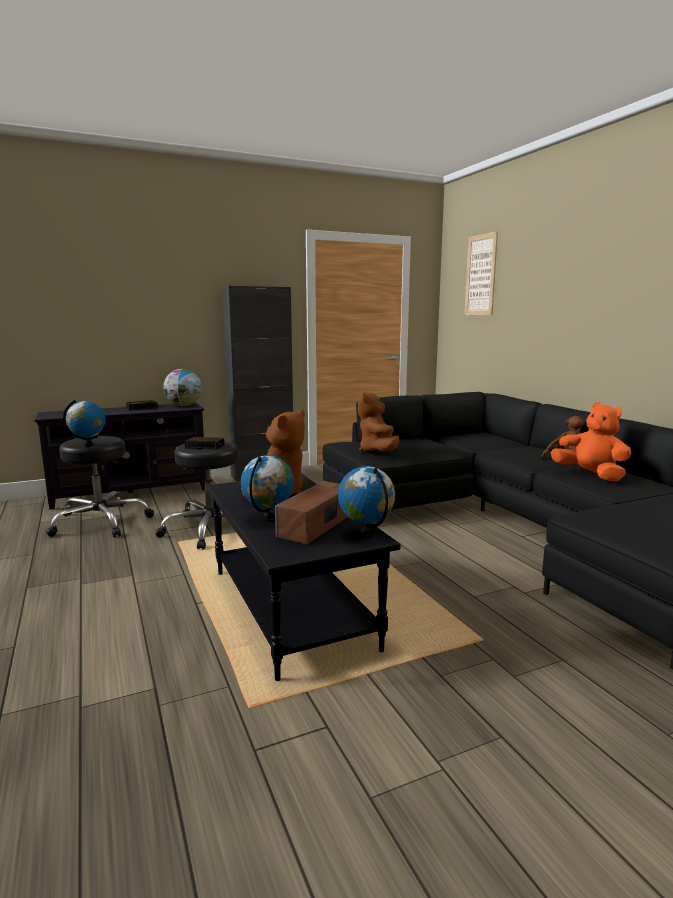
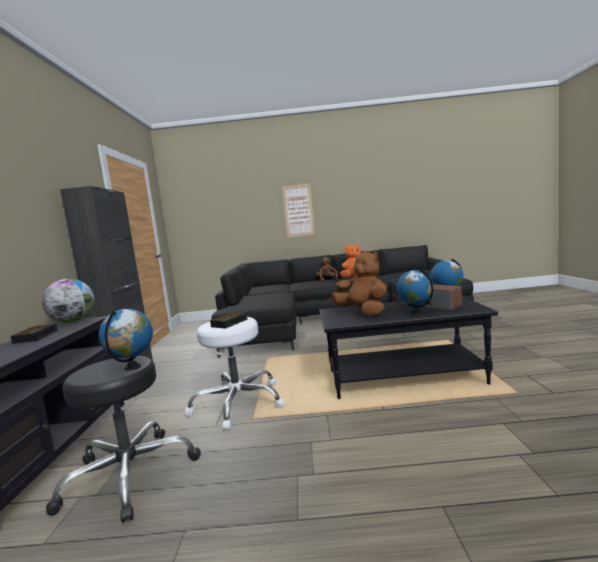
camera: 65 degrees left, 5 degrees down
(211, 529) = (238, 403): black stool -> white stool
(378, 451) = (265, 302): brown plush toy -> none
(480, 275) = (207, 192): picture -> picture (298, 210)

